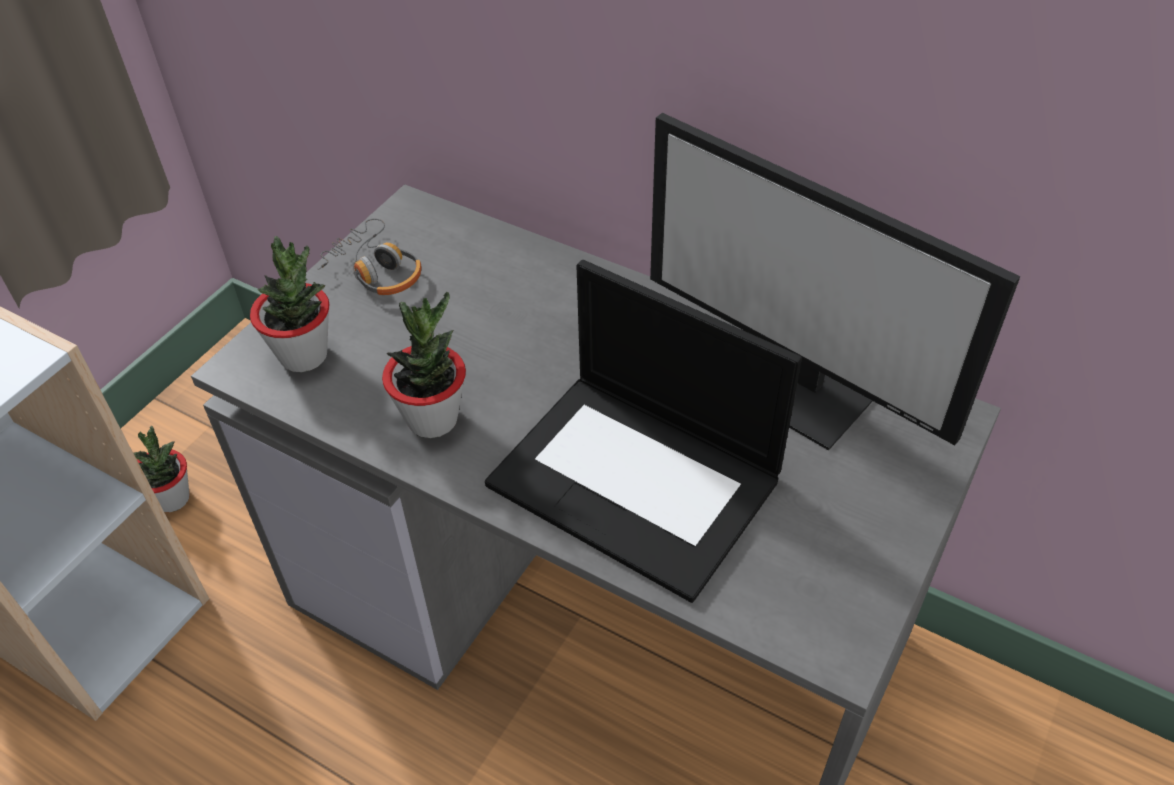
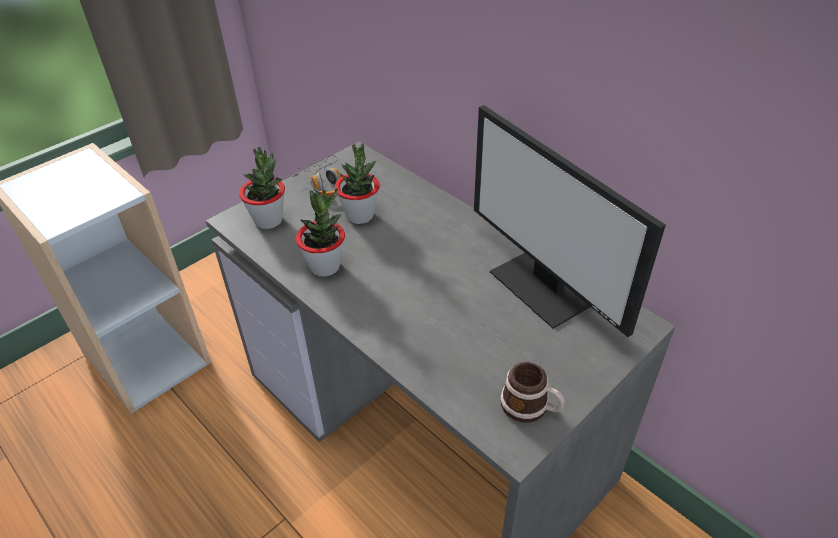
camera: 15 degrees right, 5 degrees down
(172, 499) = (210, 304): potted plant -> potted plant (360, 215)
(638, 481) = (429, 323): laptop -> none
(840, 585) = (530, 407): none -> mug

